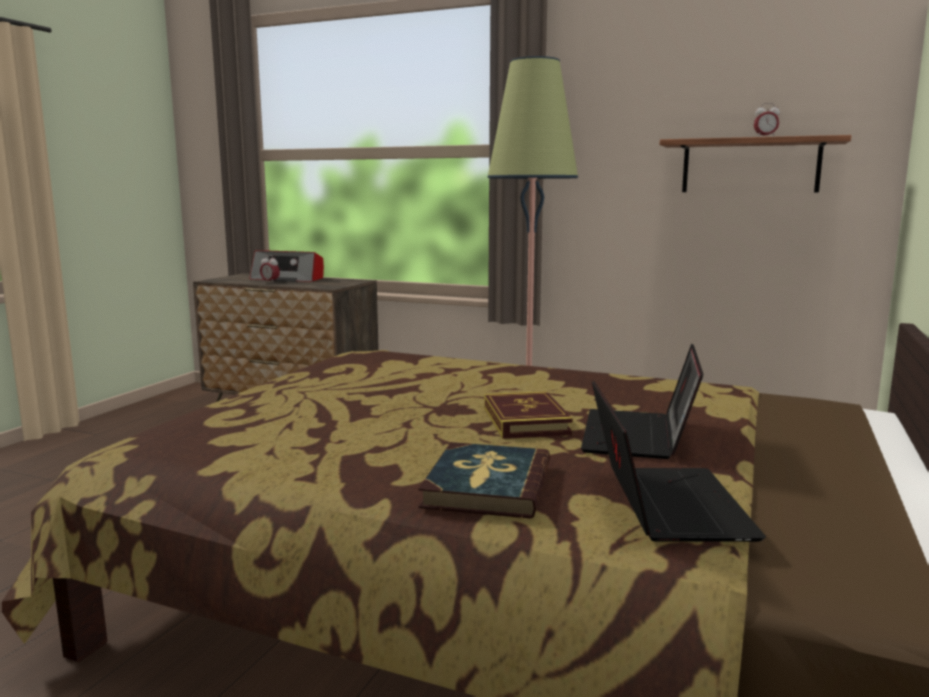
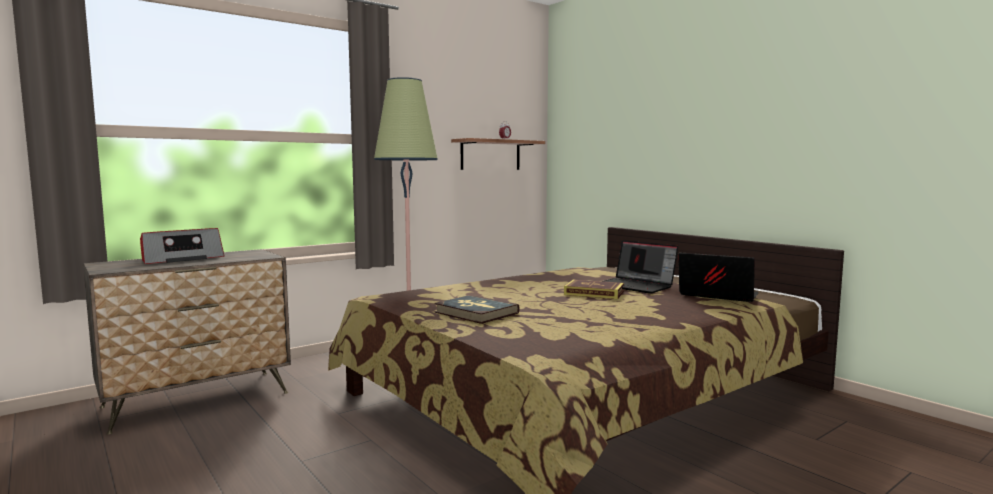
camera: 60 degrees left, 5 degrees down
(270, 282) = (187, 262): alarm clock -> none
(487, 485) = (679, 308): book -> book (476, 313)

